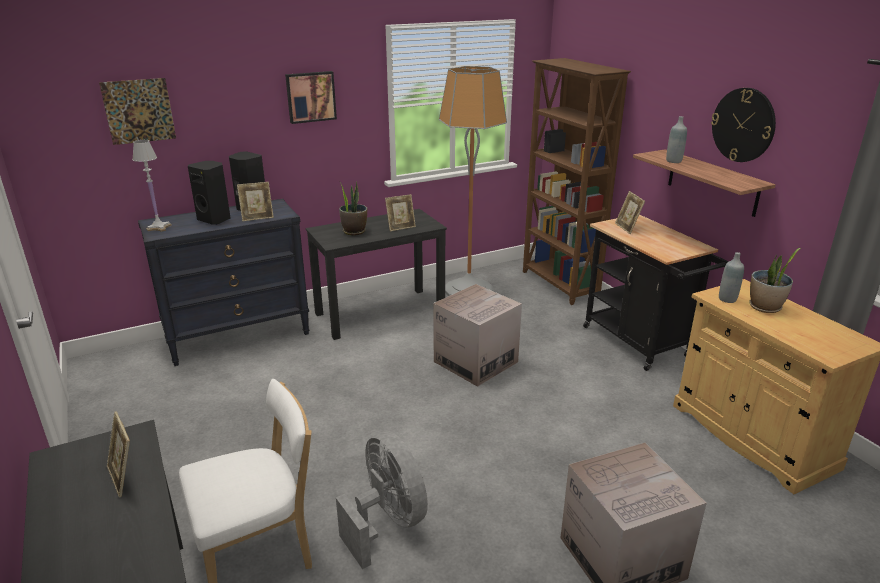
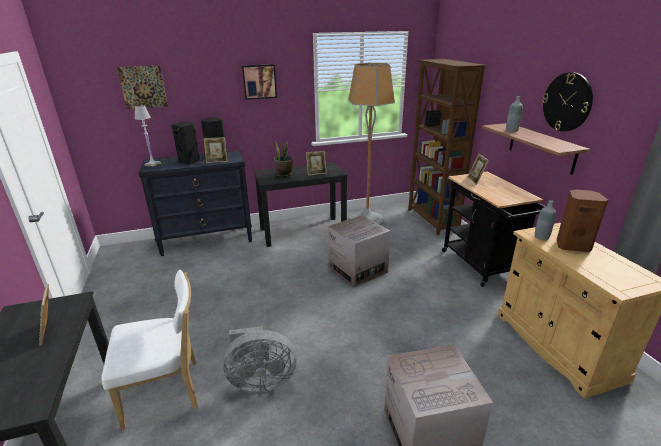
camera: 10 degrees right, 0 degrees up
(387, 522) = (260, 380): grey fan -> grey fan turned 105 degrees clockwise
(765, 307) = (572, 245): potted plant -> brown speaker

